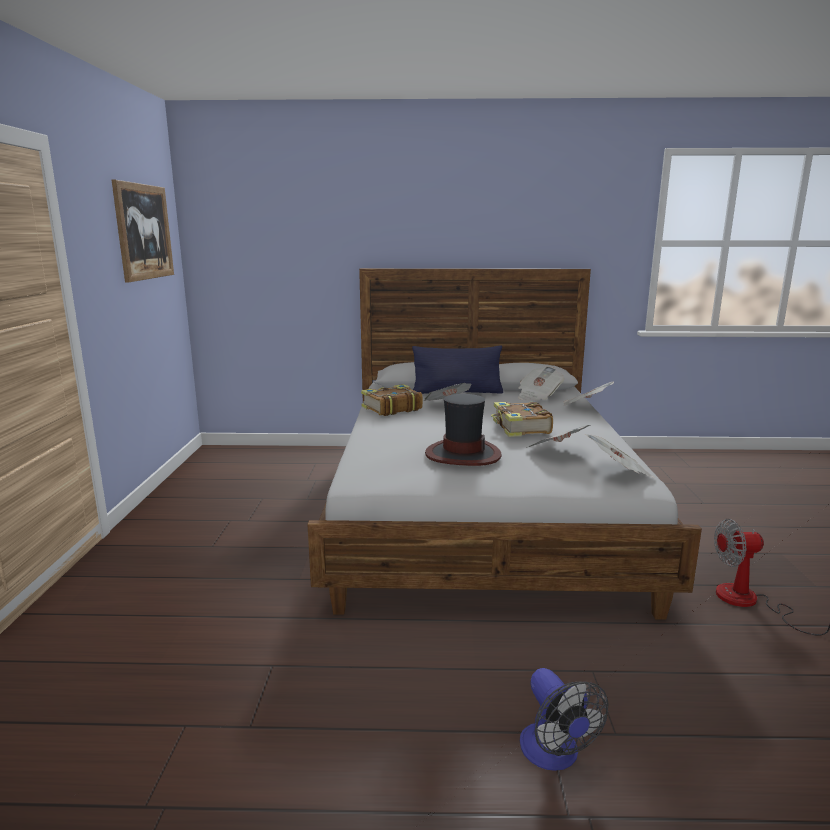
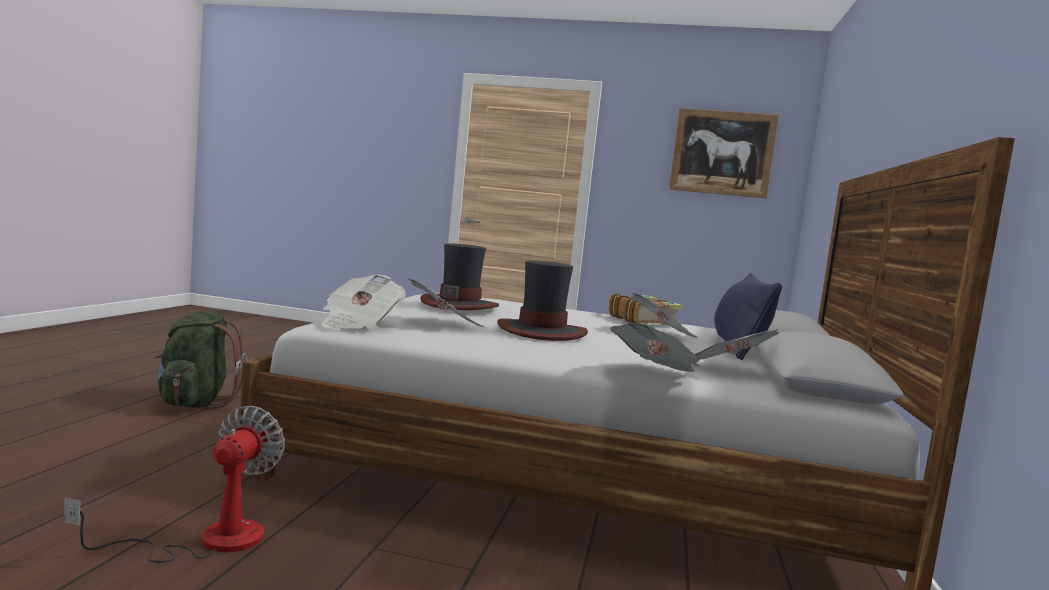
camera: 100 degrees right, 10 degrees down
(520, 428) = (542, 331): book -> hat
(554, 755) = (195, 403): fan -> green backpack

